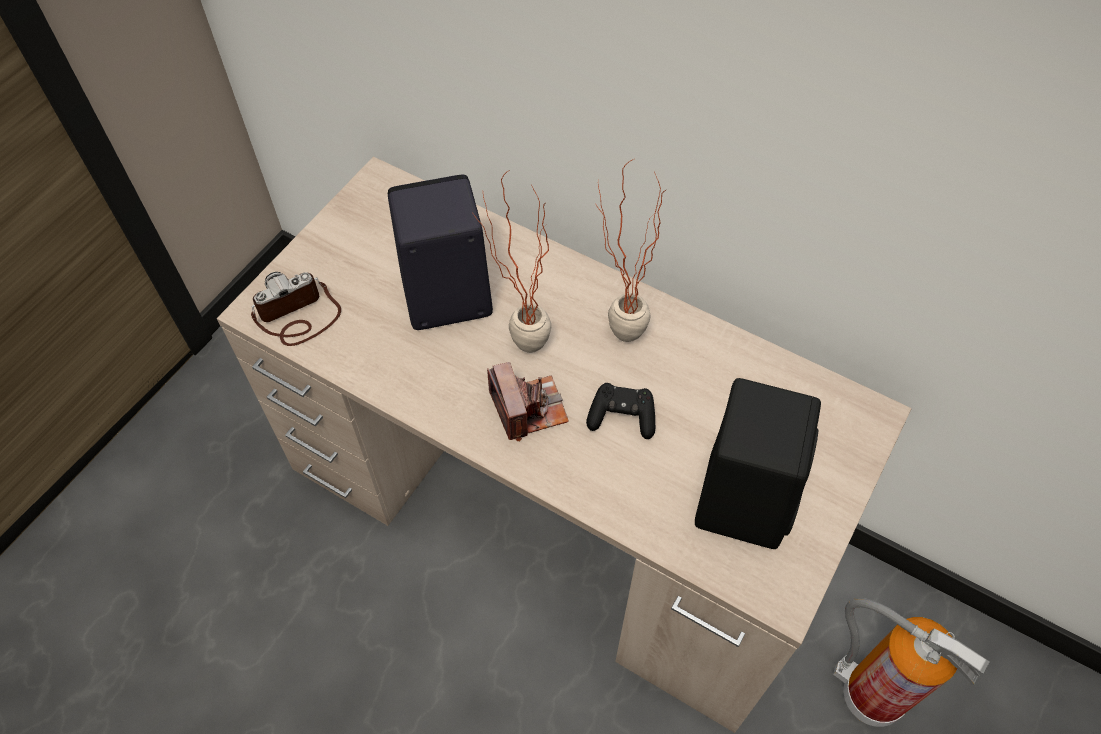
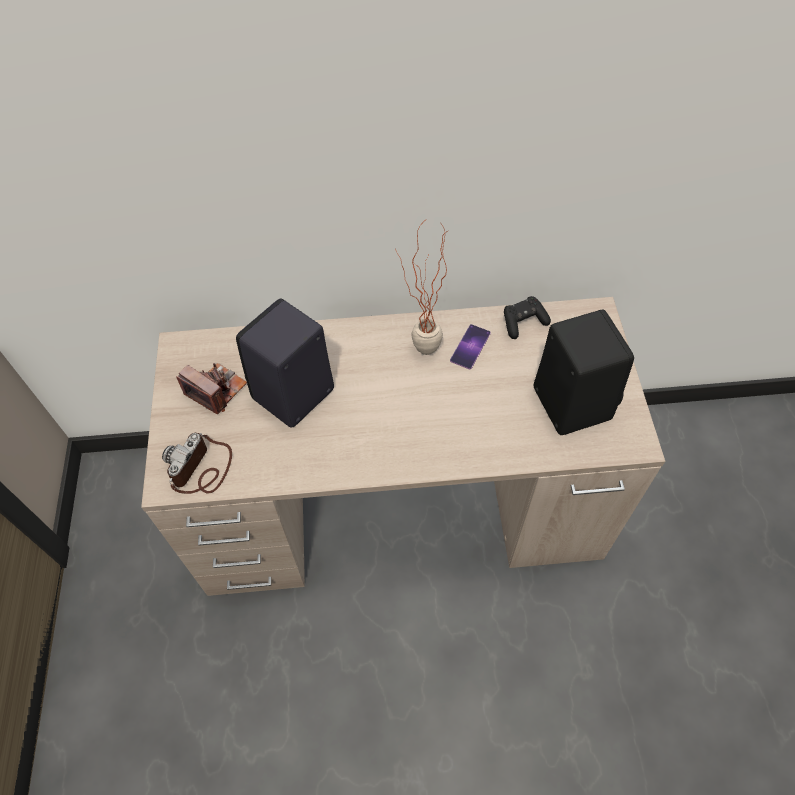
camera: 35 degrees left, 0 degrees up
(517, 345) = (366, 397): potted plant -> none
(528, 408) = (406, 430): camera -> camera (216, 390)
(622, 417) = (465, 400): black game controller -> black game controller (523, 322)
(679, 361) = (470, 347): none -> phone
(867, 694) = (652, 487): fire extinguisher -> none

